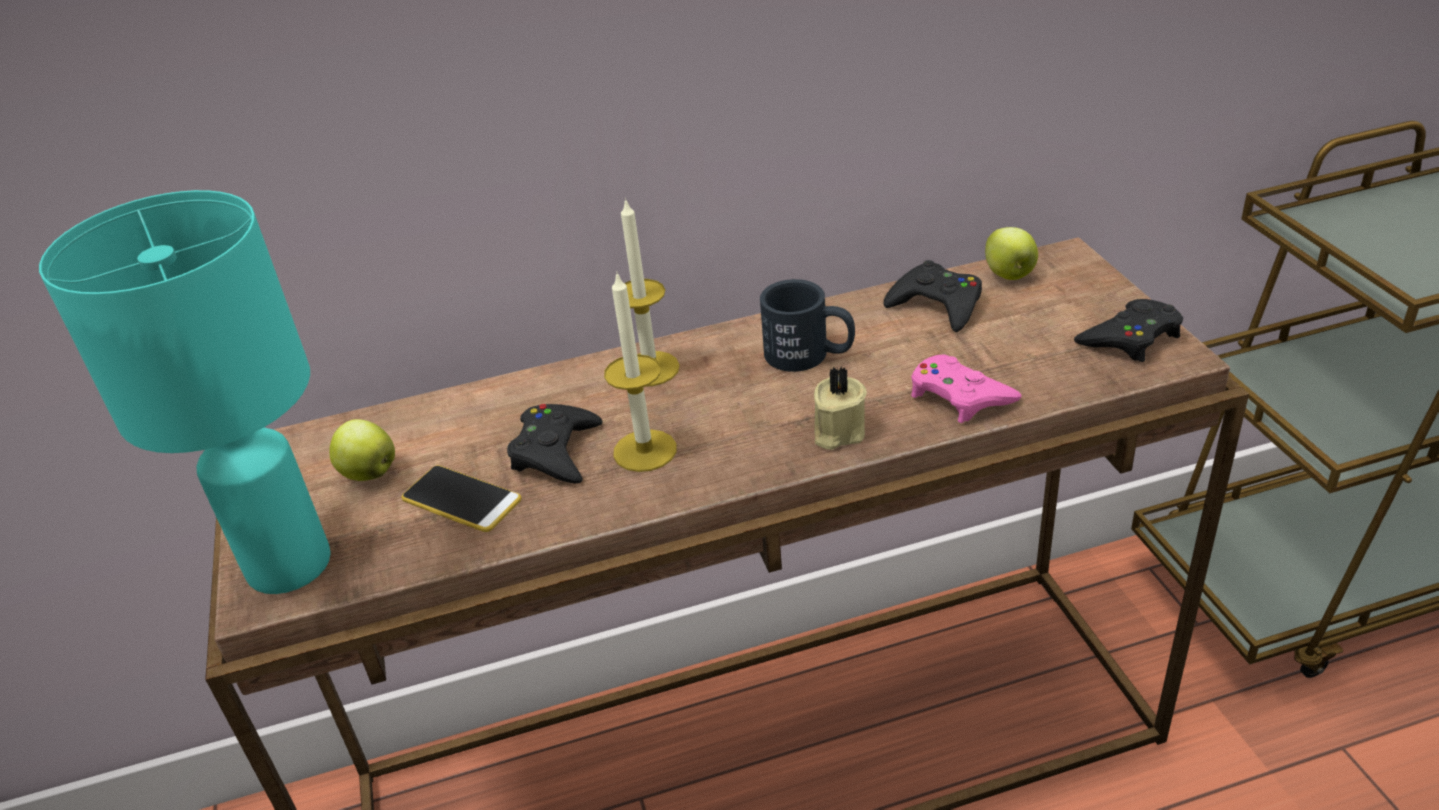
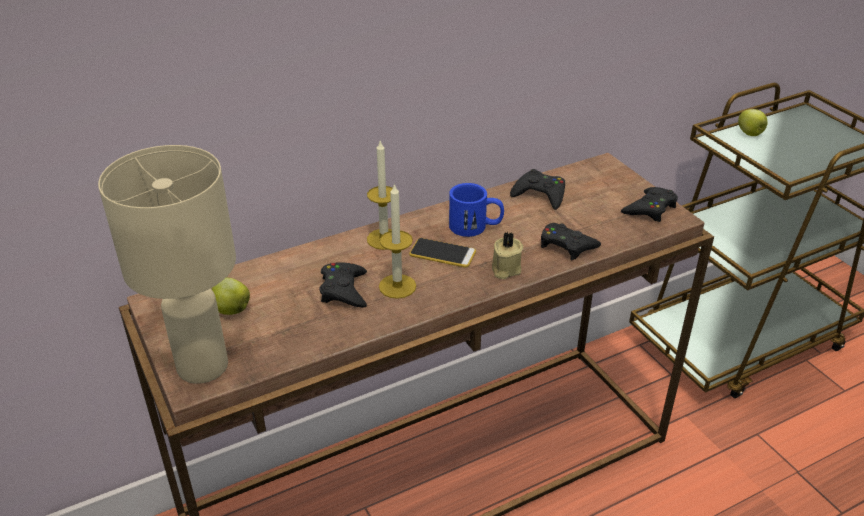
camera: 15 degrees left, 0 degrees up
(286, 564) = (201, 366): turquoise table lamp -> beige table lamp
(461, 499) = (296, 321): phone -> phone (442, 253)
(809, 355) = (476, 226): black mug -> blue mug
(959, 396) = (566, 245): pink game controller -> black game controller
(1009, 275) = (576, 176): apple -> apple (750, 134)

